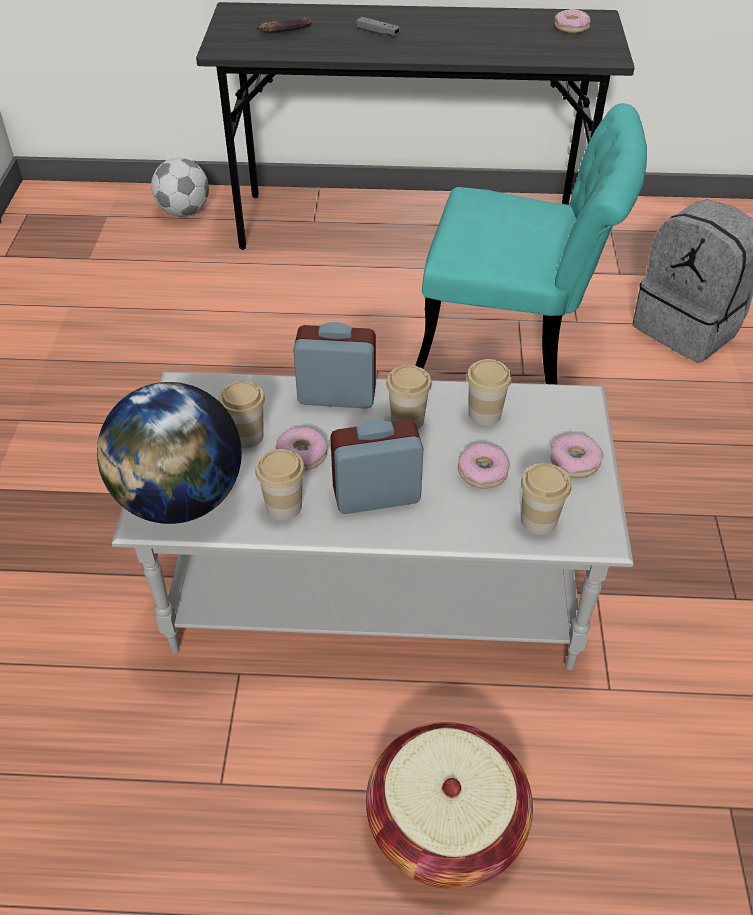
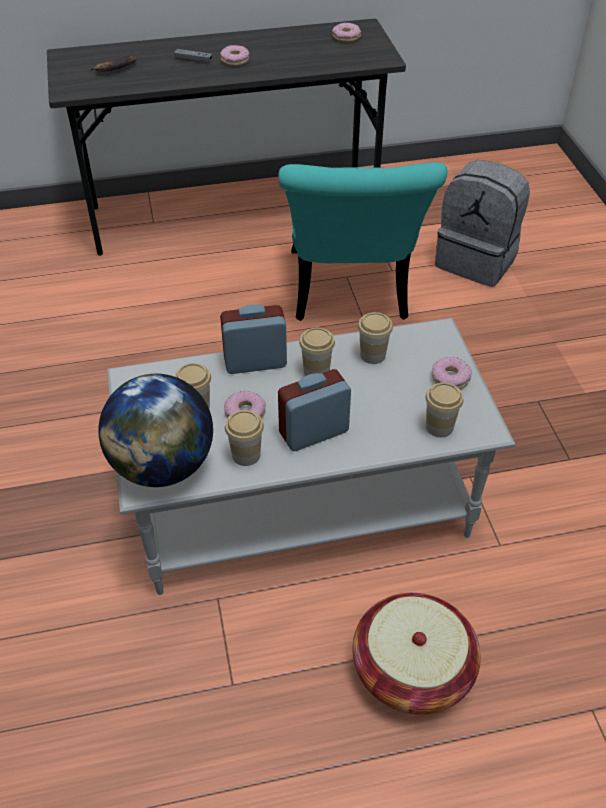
camera: 15 degrees left, 0 degrees up
(184, 211) = (37, 230): football -> none
(482, 471) = (386, 399): donut -> donut (235, 60)
(516, 342) = (350, 295): turquoise chair -> turquoise chair turned 90 degrees clockwise

